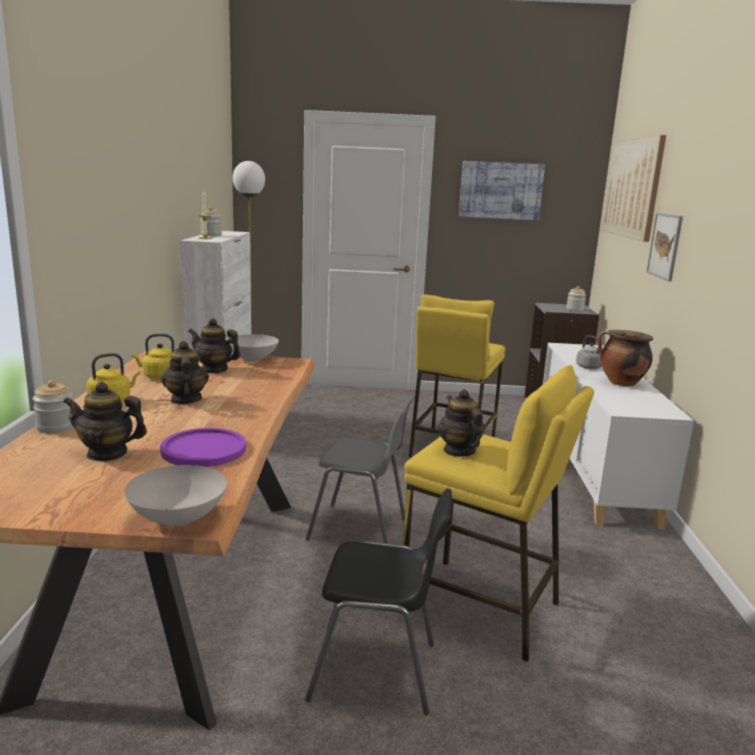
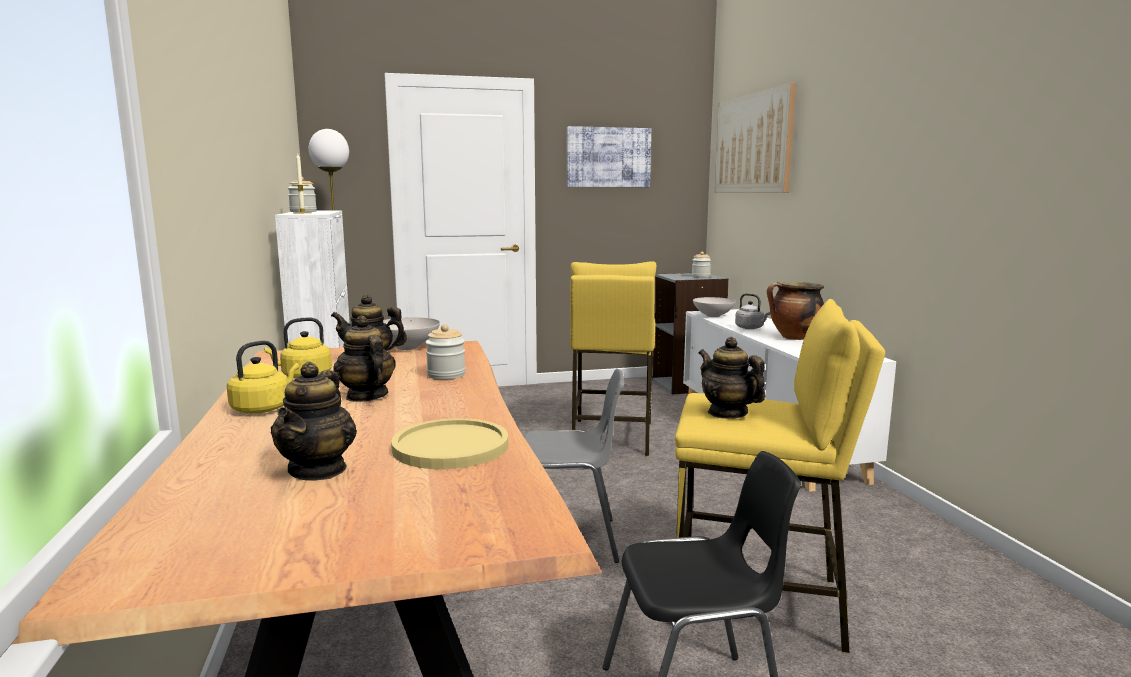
camera: 15 degrees left, 5 degrees down
(56, 427) = (208, 448): jar -> jar (446, 375)
(107, 454) = (318, 470): teapot -> teapot turned 75 degrees counterclockwise
(177, 519) = (506, 534): white bowl -> white bowl (713, 316)
(204, 449) = (450, 446): purple plate -> yellow plate
(665, 246) = (814, 192): picture -> none

